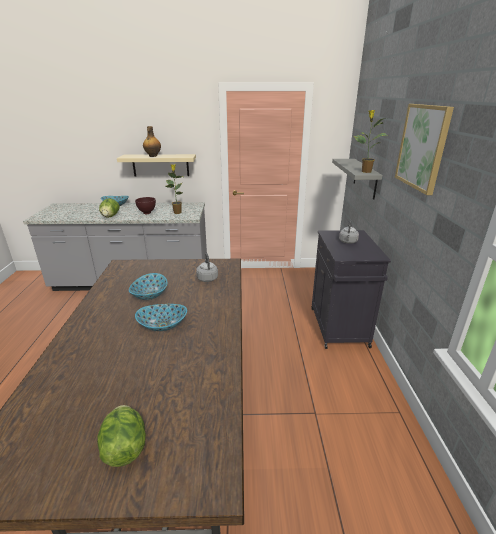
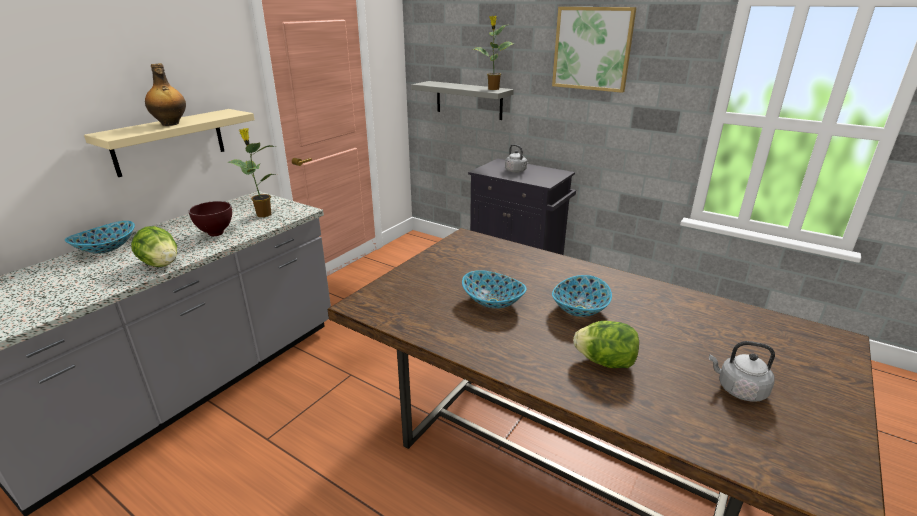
camera: 55 degrees left, 0 degrees up
(125, 448) = (789, 375): lettuce -> lettuce (605, 362)
(207, 278) = (489, 257): grey kettle -> grey kettle (738, 389)

